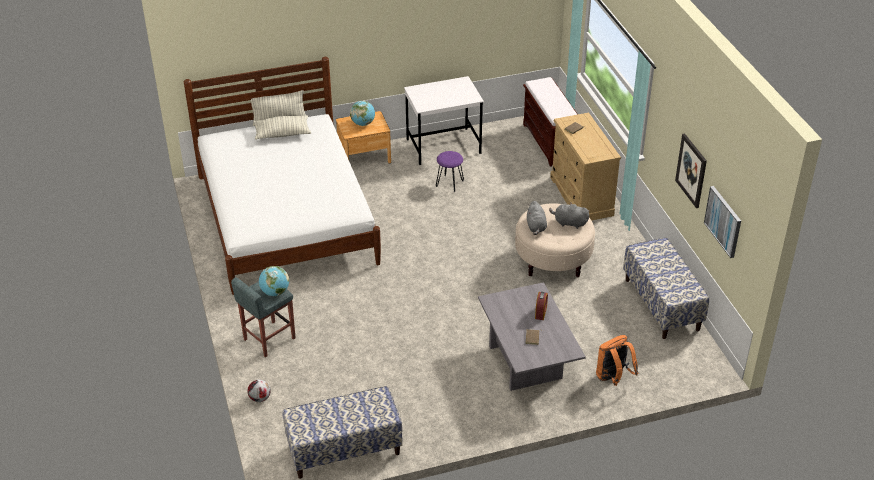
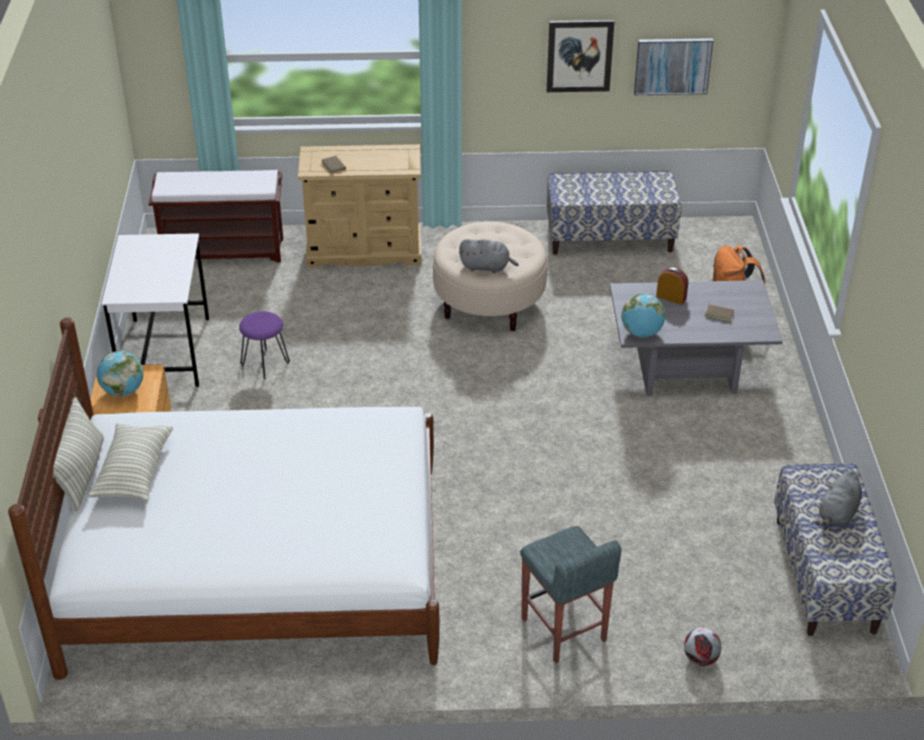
camera: 75 degrees left, 0 degrees up
(275, 292) = (569, 543): globe -> globe (641, 333)
(569, 223) = (490, 238): grey plush toy -> grey plush toy (837, 514)

